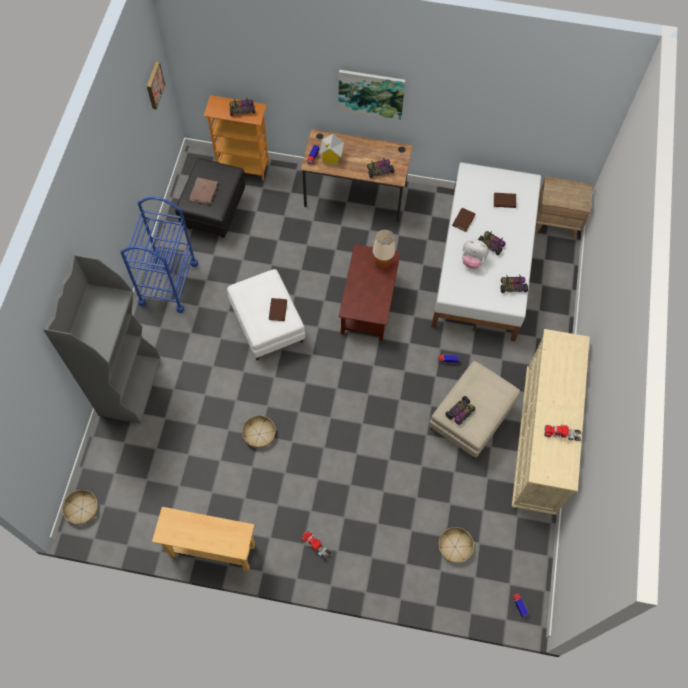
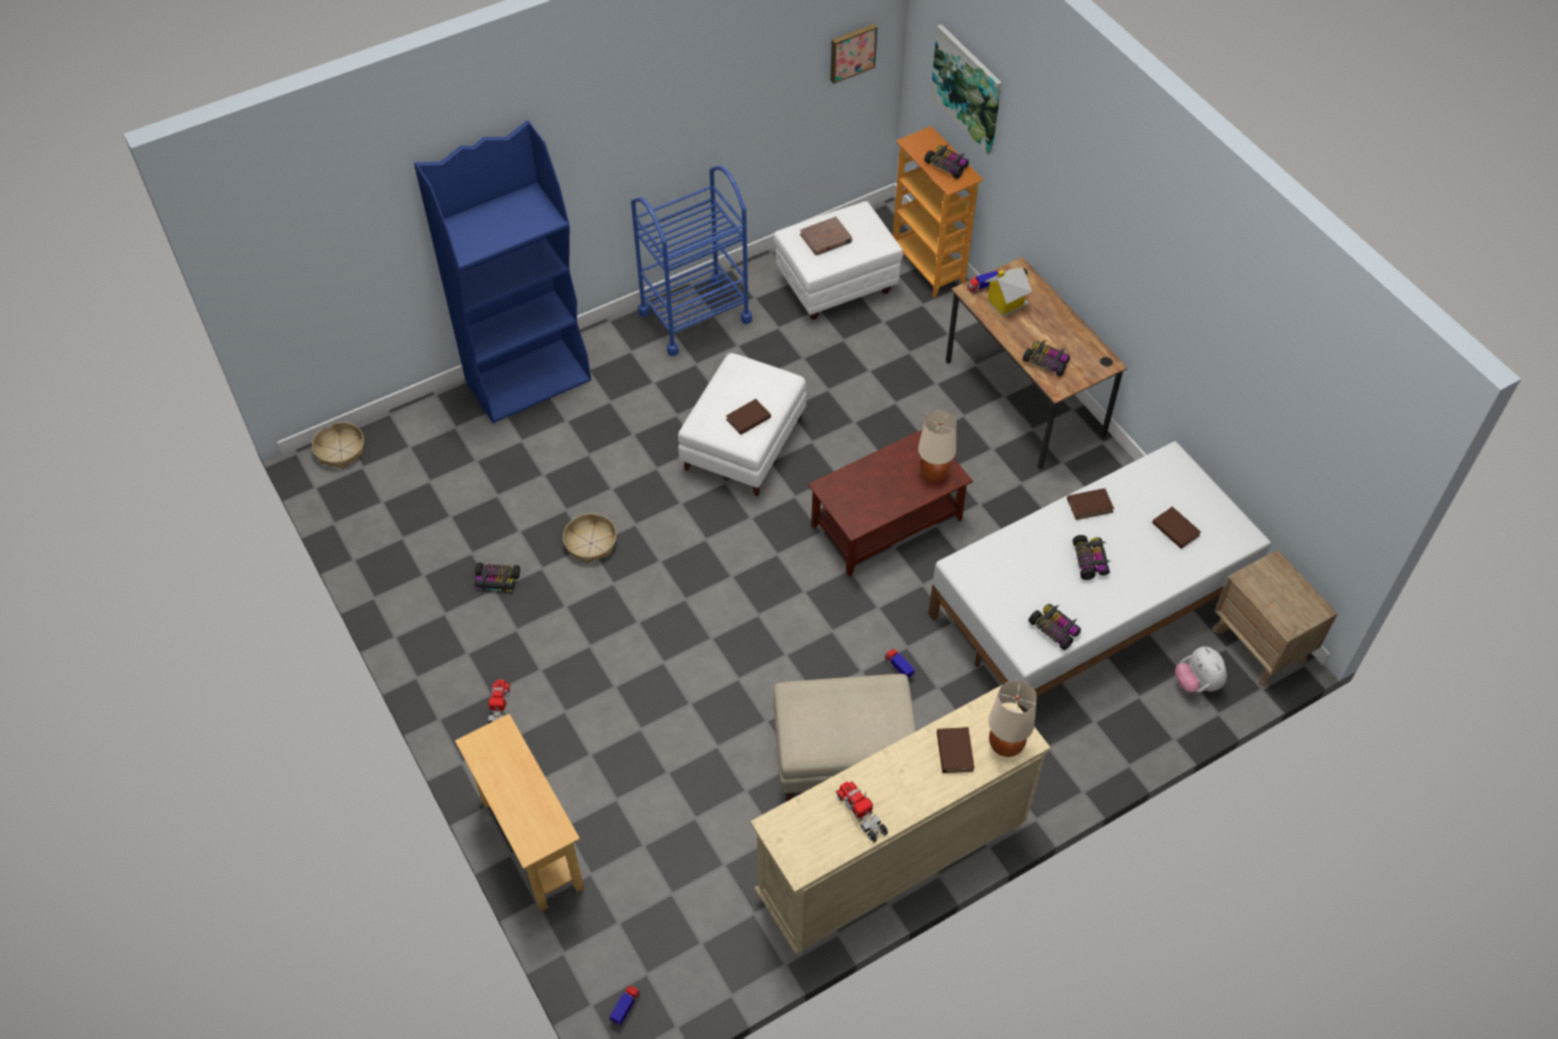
camera: 50 degrees right, 10 degrees down
(130, 386) = (529, 380): grey bookcase -> blue bookcase
(212, 550) = (399, 608): beige console table -> beige console table (532, 844)
(214, 211) = (836, 285): black ottoman -> white ottoman
(371, 94) = (1100, 240): picture -> picture (967, 88)
(455, 547) = (640, 867): basket -> none
(460, 412) = (809, 709): toy car -> toy car (497, 581)
(472, 260) = (1040, 557): plush toy -> plush toy (1197, 683)
(561, 373) = (954, 751): none -> brown book
(574, 351) = (1006, 745): none -> beige table lamp

